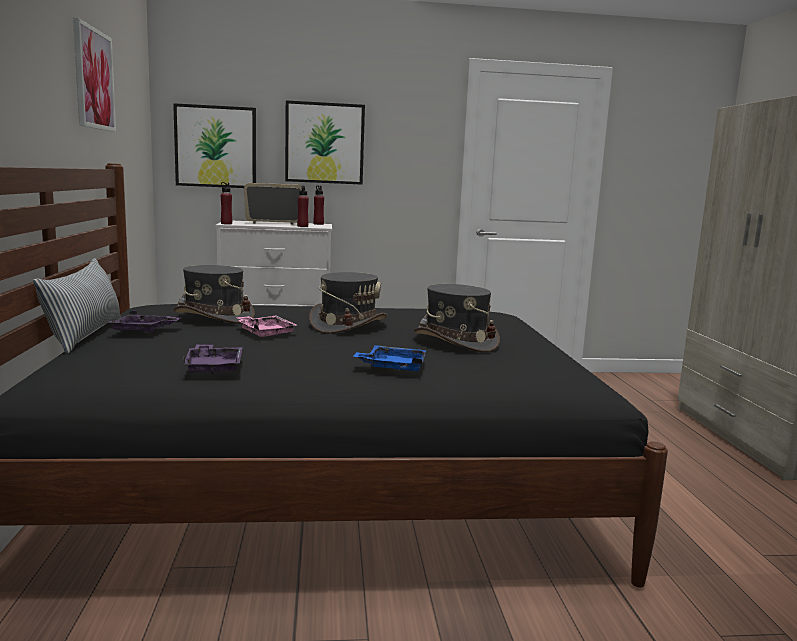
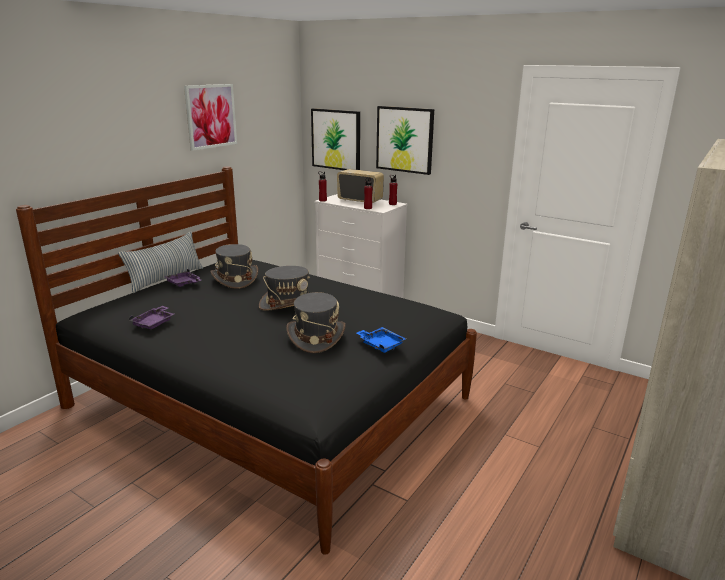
camera: 40 degrees right, 10 degrees up
(265, 333) = (231, 300): pink tray -> none
(393, 367) = (230, 349): blue tray -> blue tray (381, 344)

